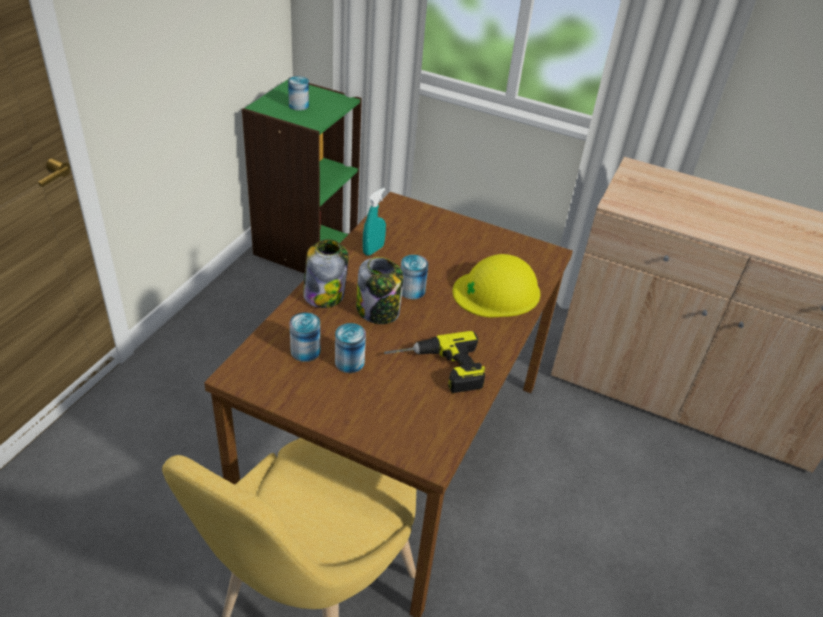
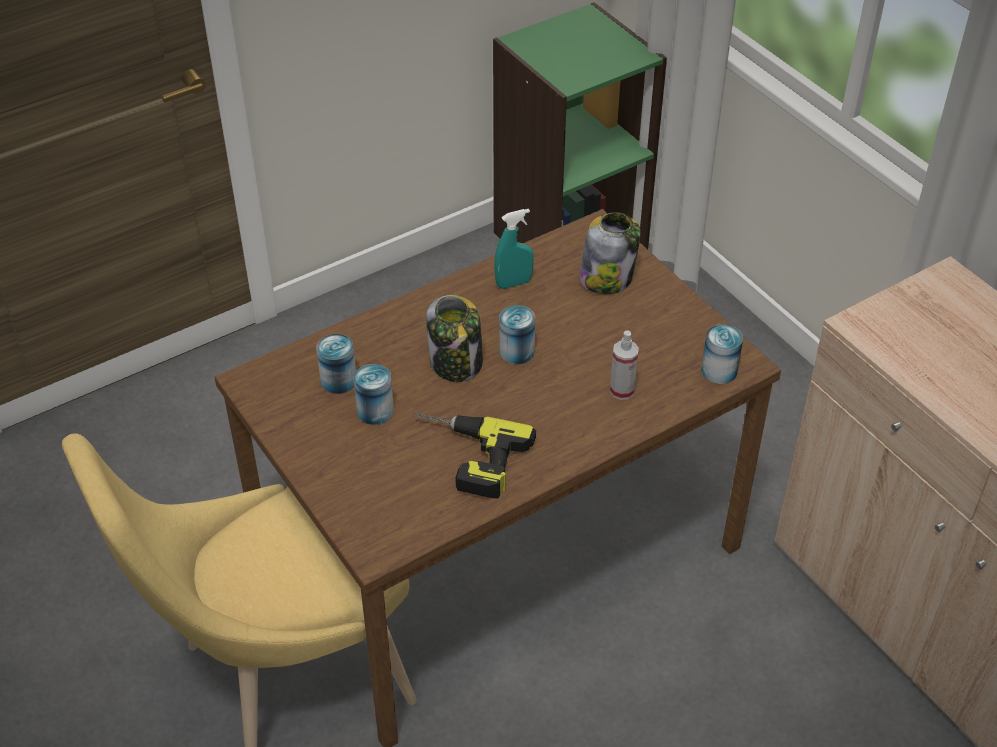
camera: 35 degrees right, 5 degrees up
(298, 105) = (570, 50): can -> can (719, 371)
(324, 295) = (411, 321): jar -> jar (607, 278)
(497, 292) = (622, 390): yellow hard hat -> spray bottle

